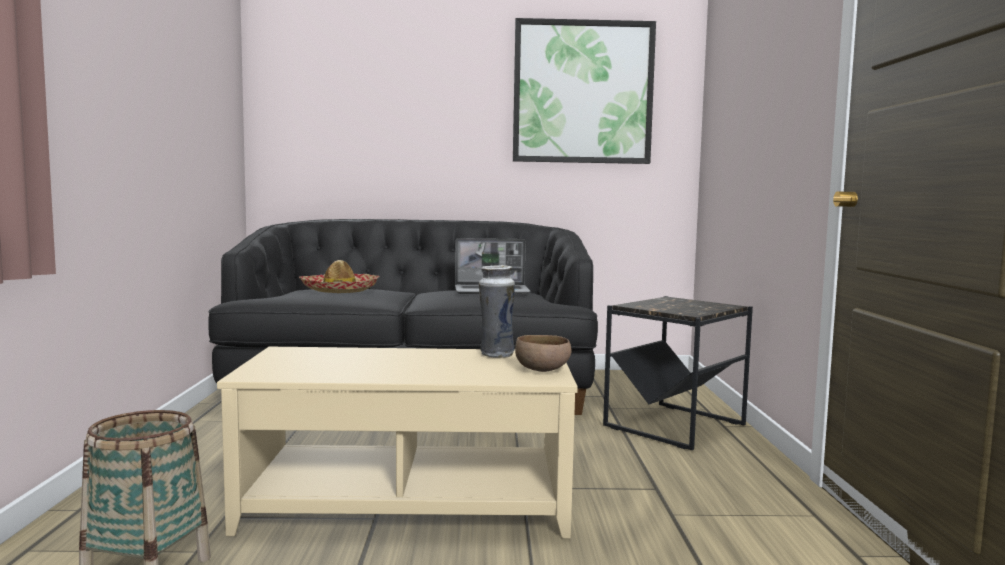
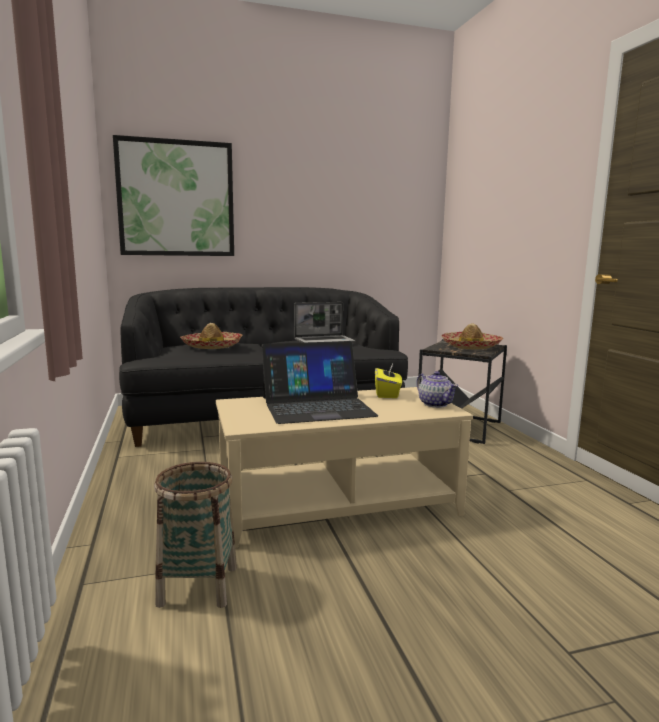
camera: 15 degrees left, 5 degrees up
(378, 361) = (317, 406): none -> laptop
(496, 355) = (387, 394): vase -> yellow tissue box
(543, 370) = (435, 404): brown bowl -> teapot
(582, 92) = (366, 191): picture -> picture (176, 199)
(690, 305) = (471, 346): none -> hat

